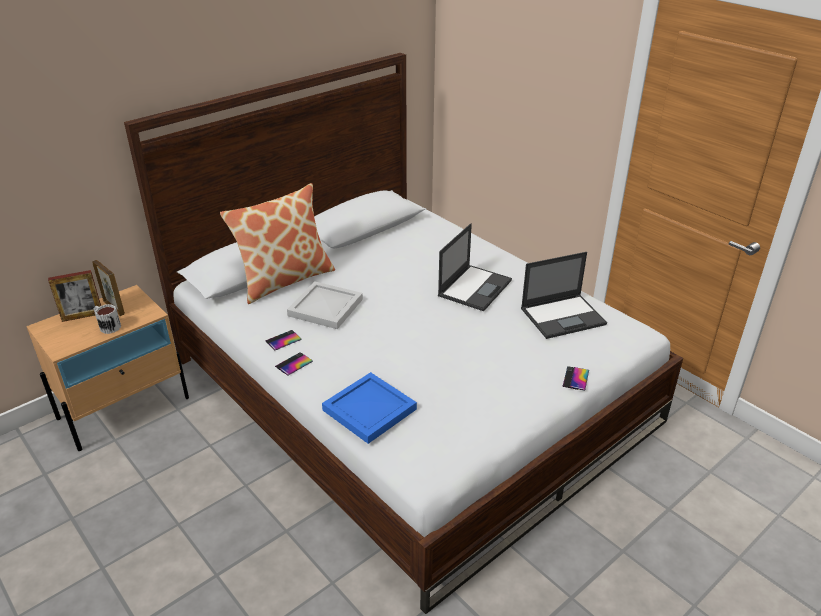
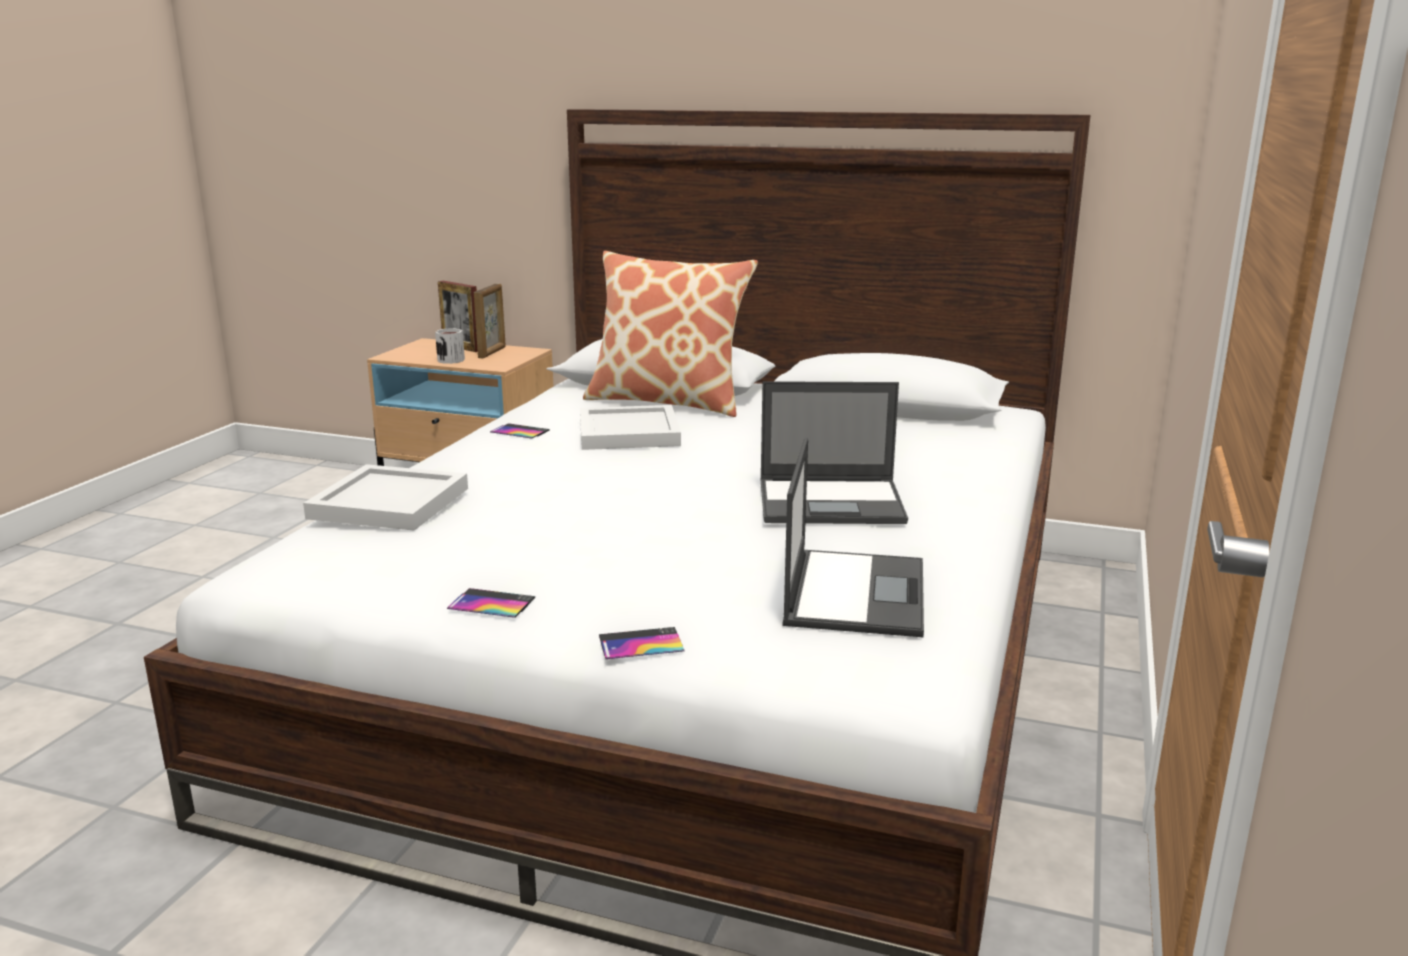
camera: 60 degrees right, 15 degrees down
(294, 364) = (470, 448): phone -> phone (491, 603)
(369, 408) = (392, 502): blue tray -> white tray
(563, 316) = (855, 592): laptop -> laptop turned 120 degrees counterclockwise

